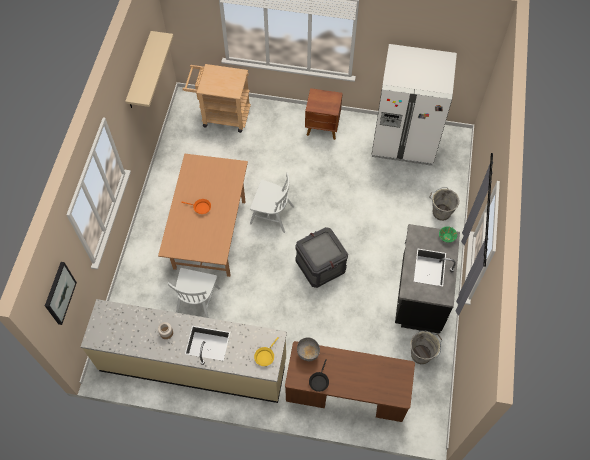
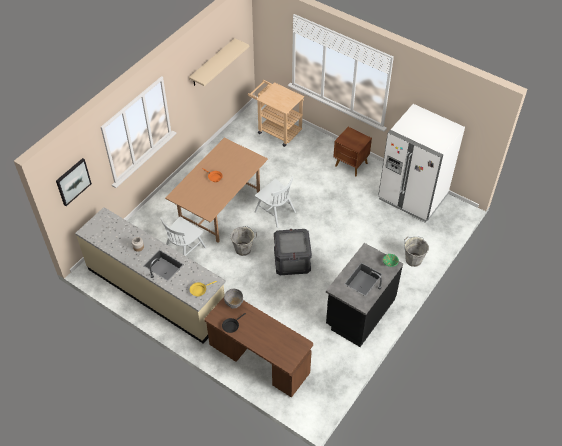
camera: 25 degrees right, 10 degrees down
(421, 354) = (336, 356): grey bucket -> grey bucket (244, 249)

